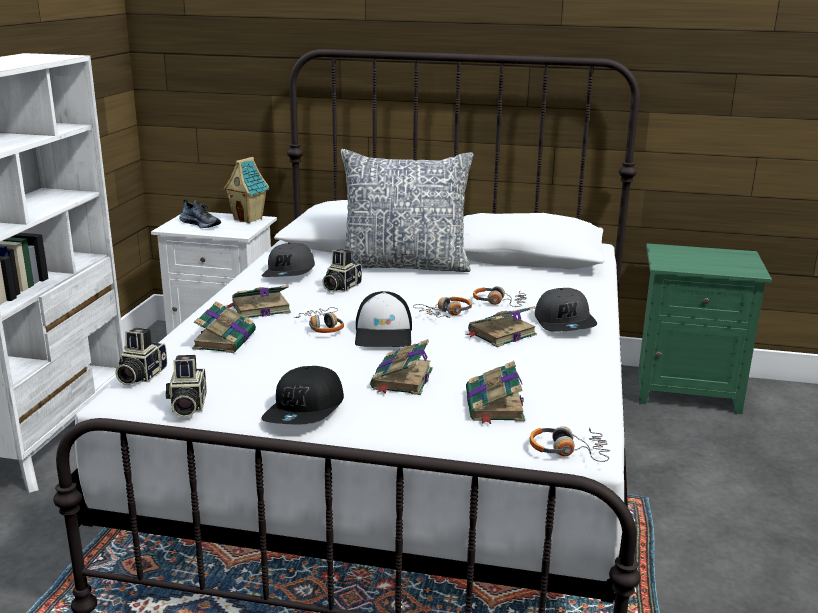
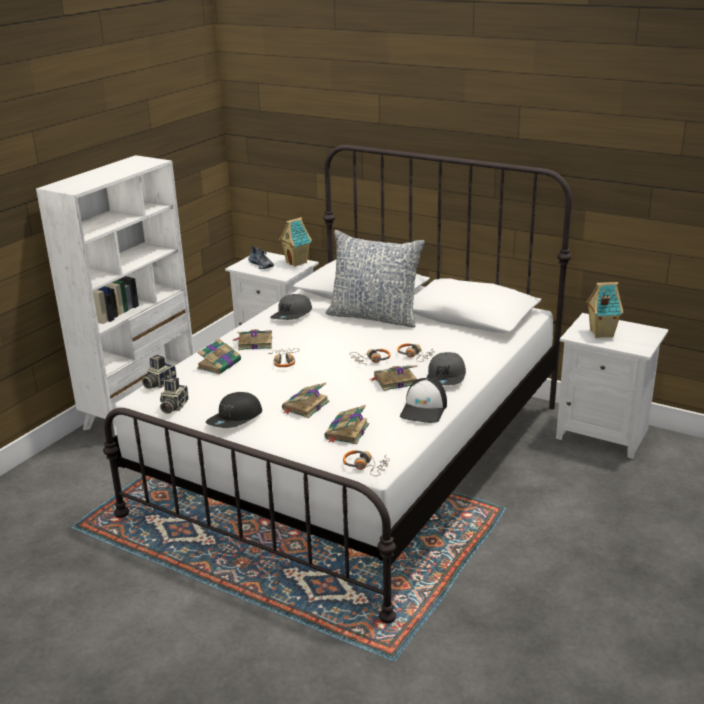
camera: 20 degrees right, 5 degrees up
(340, 287) = (317, 331): camera -> none
(384, 334) = (319, 372): cap -> cap (424, 409)
(686, 390) = (603, 433): green nightstand -> white nightstand
(691, 261) = (600, 333): none -> toy house

